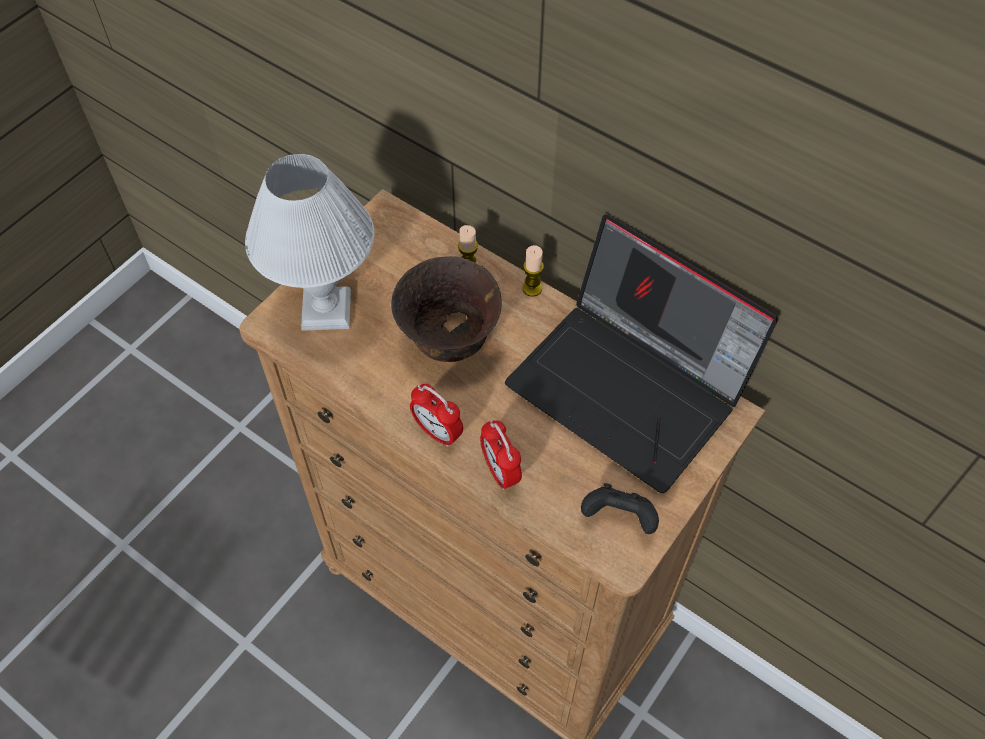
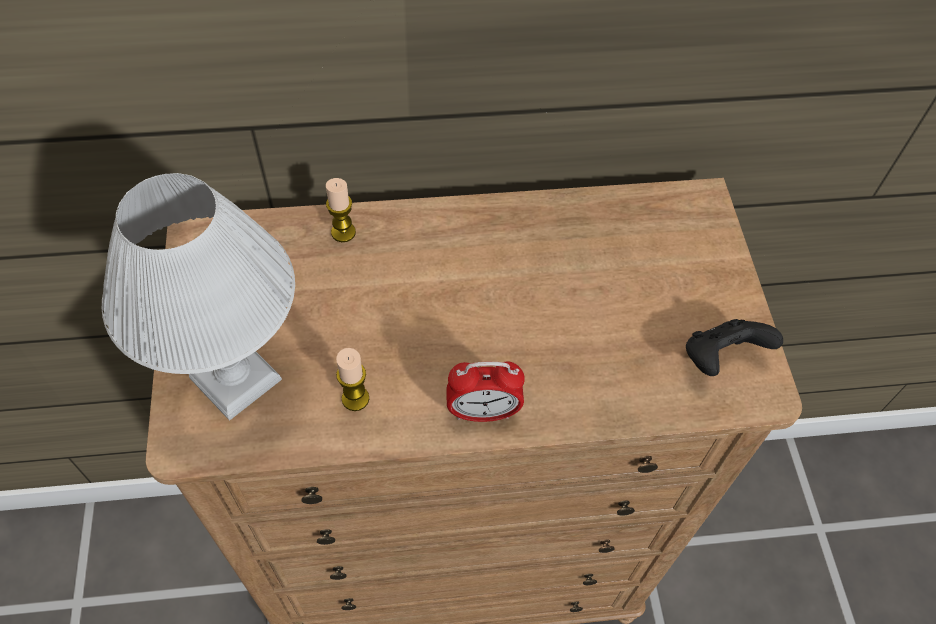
camera: 45 degrees left, 0 degrees up
(450, 342) = (401, 316): brown bowl -> none
(500, 472) = (580, 402): alarm clock -> none
(532, 288) = (425, 210): candle -> candle (355, 398)
(631, 388) = (605, 237): laptop -> none

